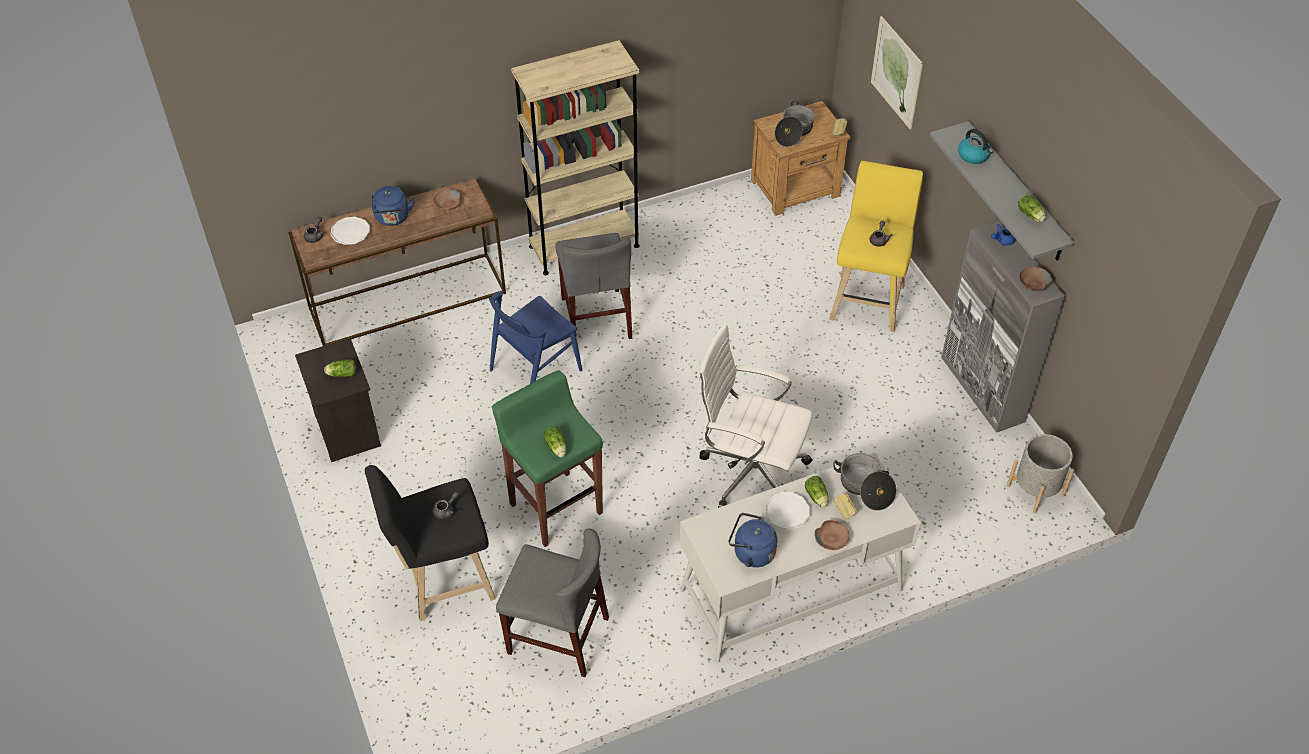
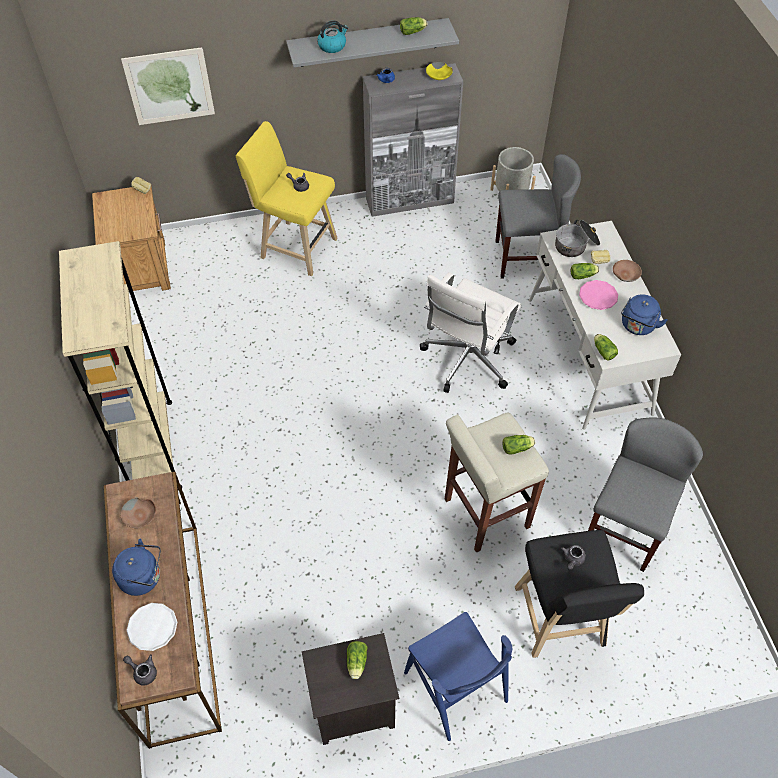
camera: 80 degrees left, 5 degrees up
(446, 510) = (572, 559): grey teapot -> grey teapot turned 120 degrees counterclockwise
(535, 370) = (311, 512): blue chair -> blue chair (455, 687)
(555, 507) = (485, 513): green stool -> beige stool
(596, 318) = (256, 450): grey chair -> grey chair (527, 258)
(707, 520) = (603, 350): none -> lettuce
(787, 513) = (598, 297): white plate -> pink plate
(794, 132) = (127, 220): cooking pot -> none
(1033, 283) = (439, 75): brown bowl -> yellow bowl

